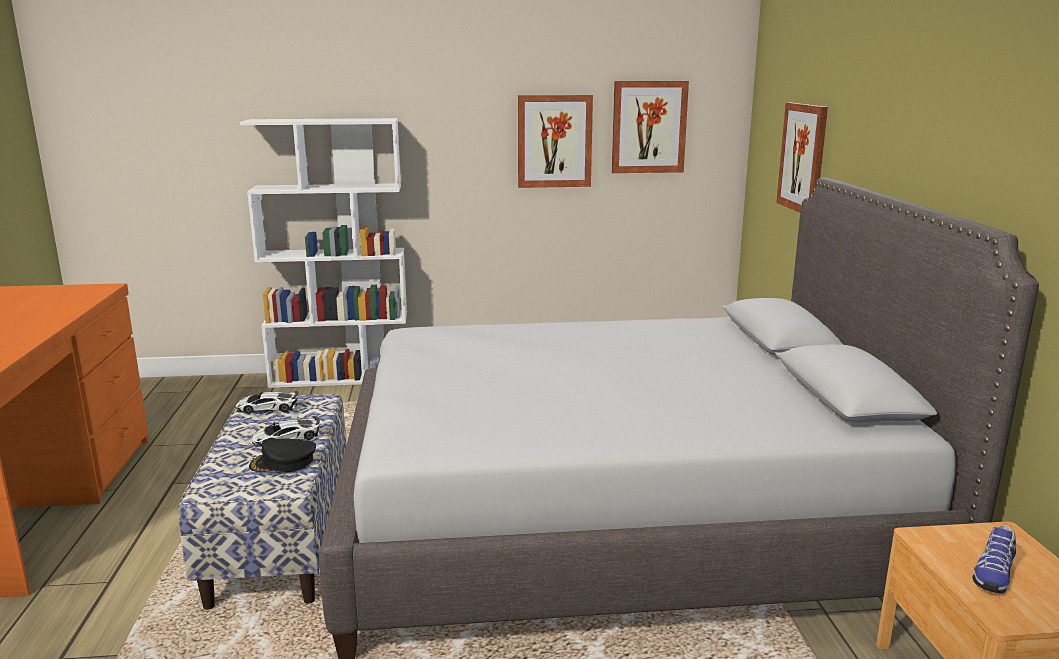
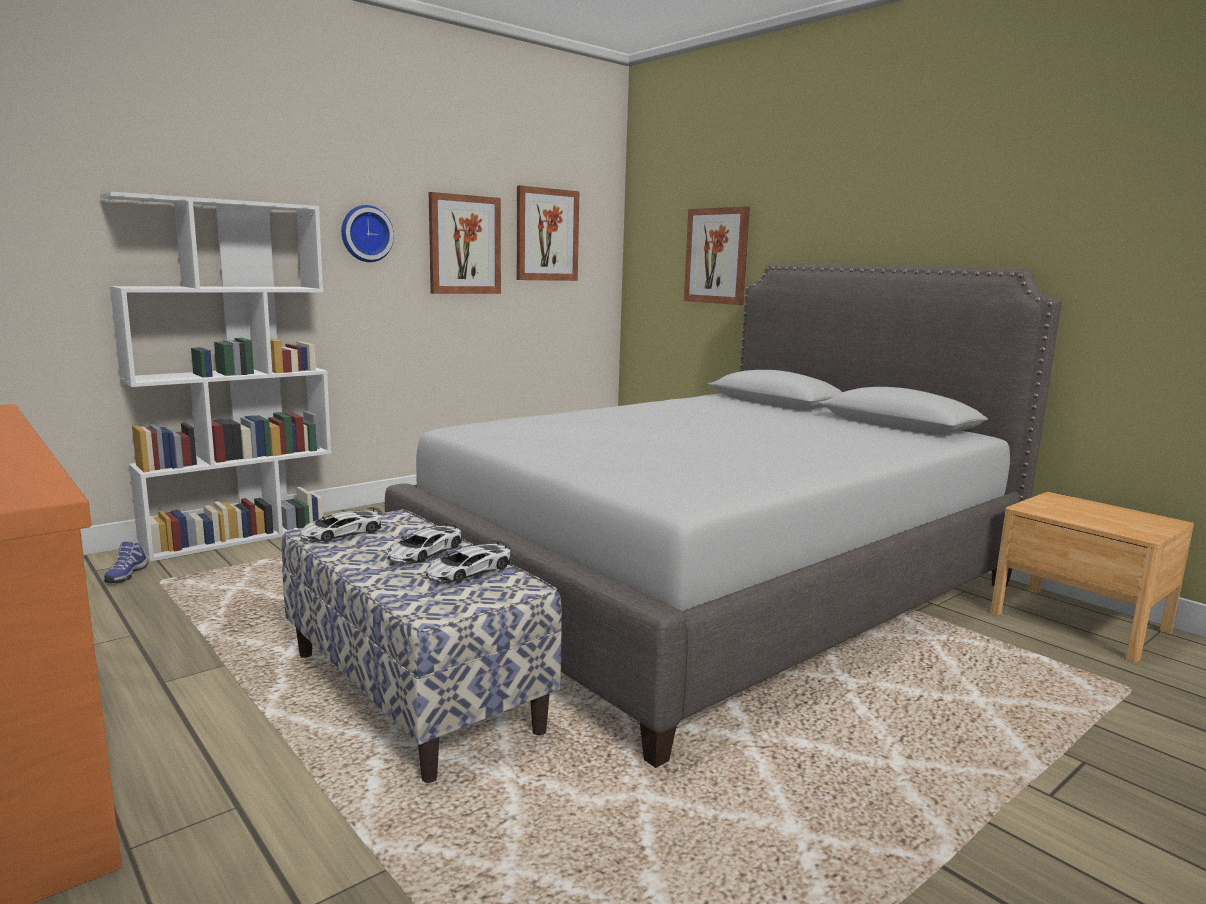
camera: 35 degrees left, 5 degrees down
(283, 462) = (468, 571): black cap -> toy car
(456, 136) = (365, 233): none -> wall clock
(992, 575) = (1096, 517): shoe -> shoe (125, 575)

